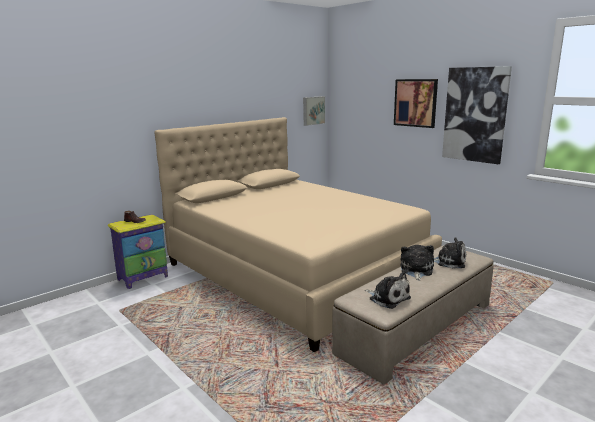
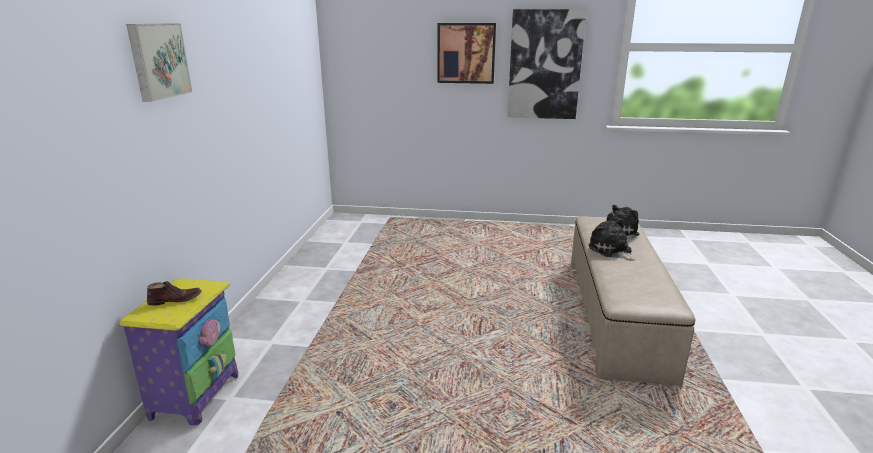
camera: 40 degrees left, 5 degrees up
(295, 272) = (412, 299): beige bed -> none
(313, 110) = (311, 68): picture -> picture (158, 60)
(388, 298) = (647, 289): plush toy -> none

